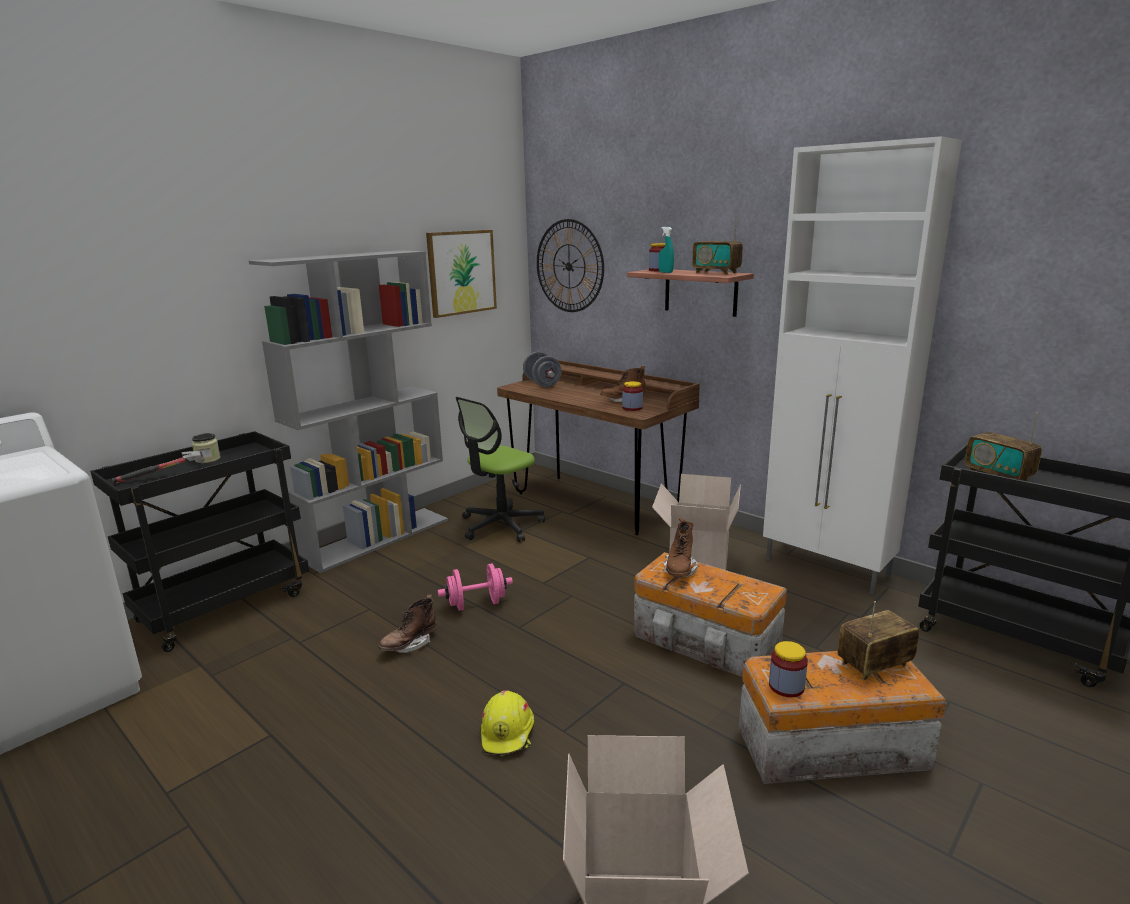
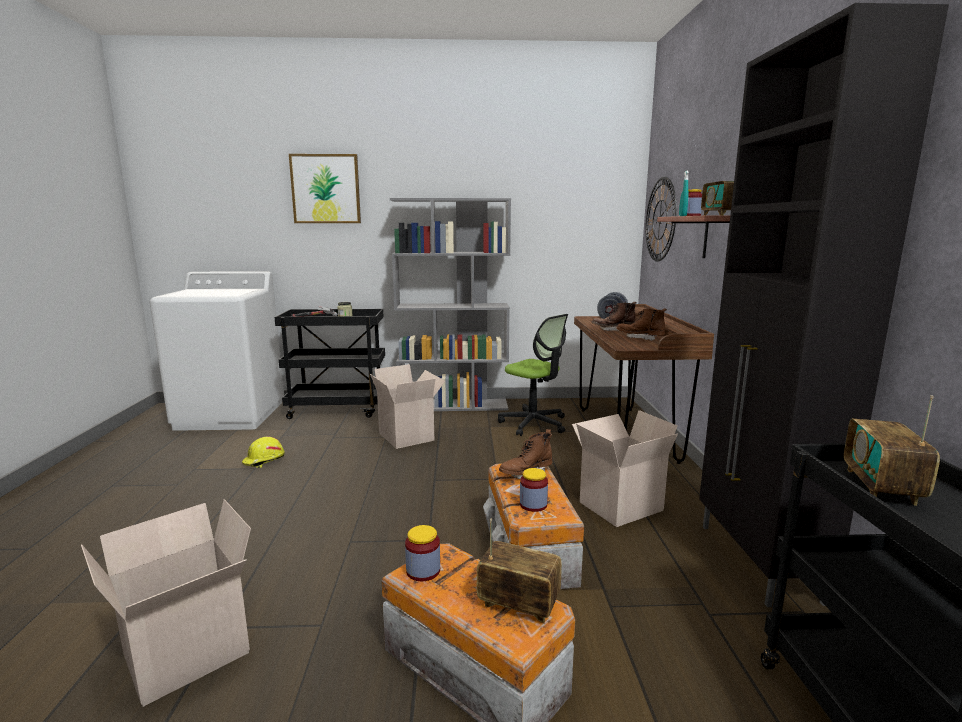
camera: 45 degrees right, 5 degrees down
(396, 596) = (408, 436): none -> cardboard box
(409, 644) = (370, 461): brown boot -> brown boot (613, 330)
(461, 272) = (568, 221): picture -> picture (326, 189)
(476, 604) = (437, 458): pink dumbbell -> none
(501, 525) = (534, 424): office chair -> office chair turned 135 degrees counterclockwise
(508, 733) = (326, 525): yellow hard hat -> yellow hard hat (264, 460)
(632, 408) = (631, 343): jar -> jar (533, 505)
(828, 568) = (757, 563): white cabinet -> black cabinet

